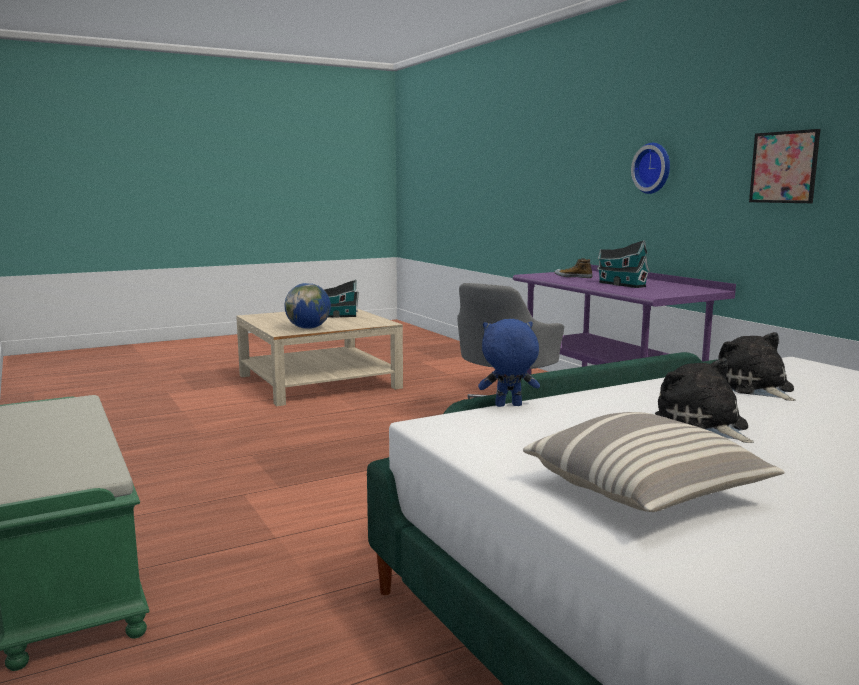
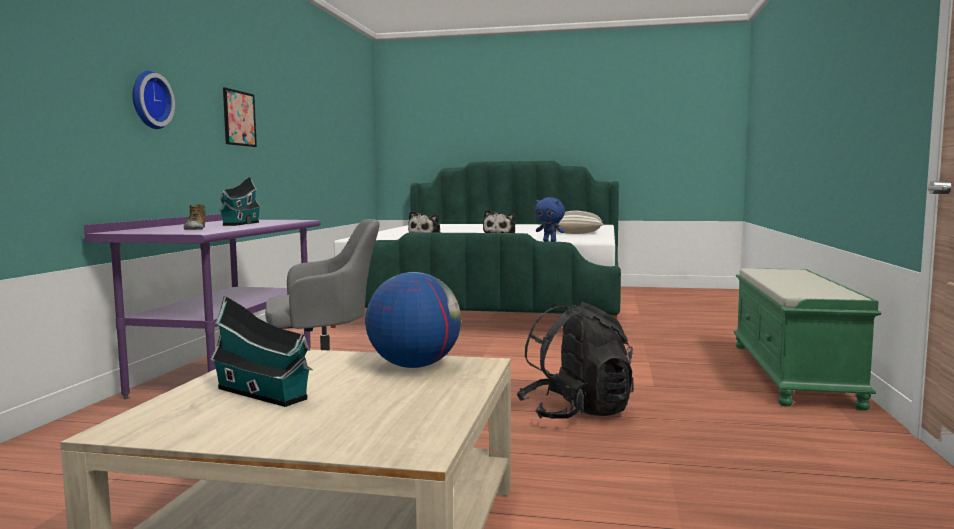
camera: 140 degrees left, 5 degrees down
(289, 449) = (576, 412): none -> black backpack

